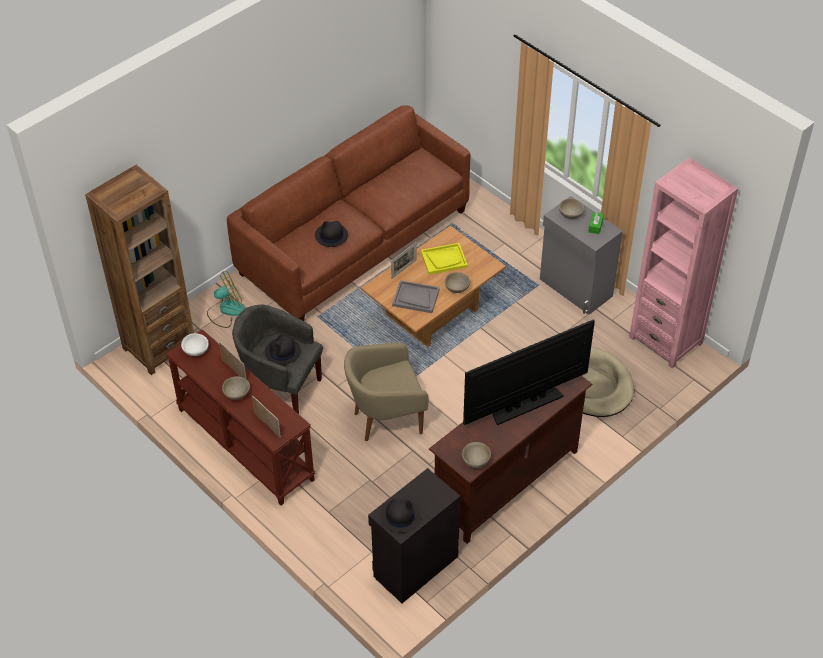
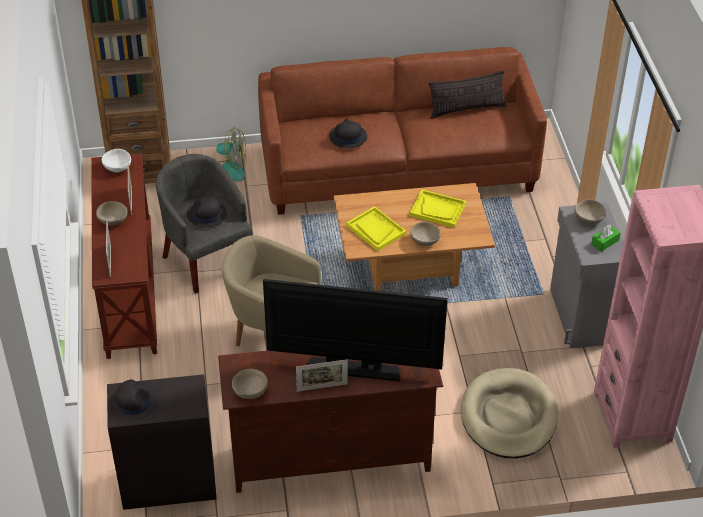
camera: 35 degrees right, 5 degrees down
(394, 170) = (466, 109): none -> pillow
(403, 269) = (390, 199): picture frame -> picture frame (322, 387)
(415, 298) = (375, 230): grey tray -> yellow tray

